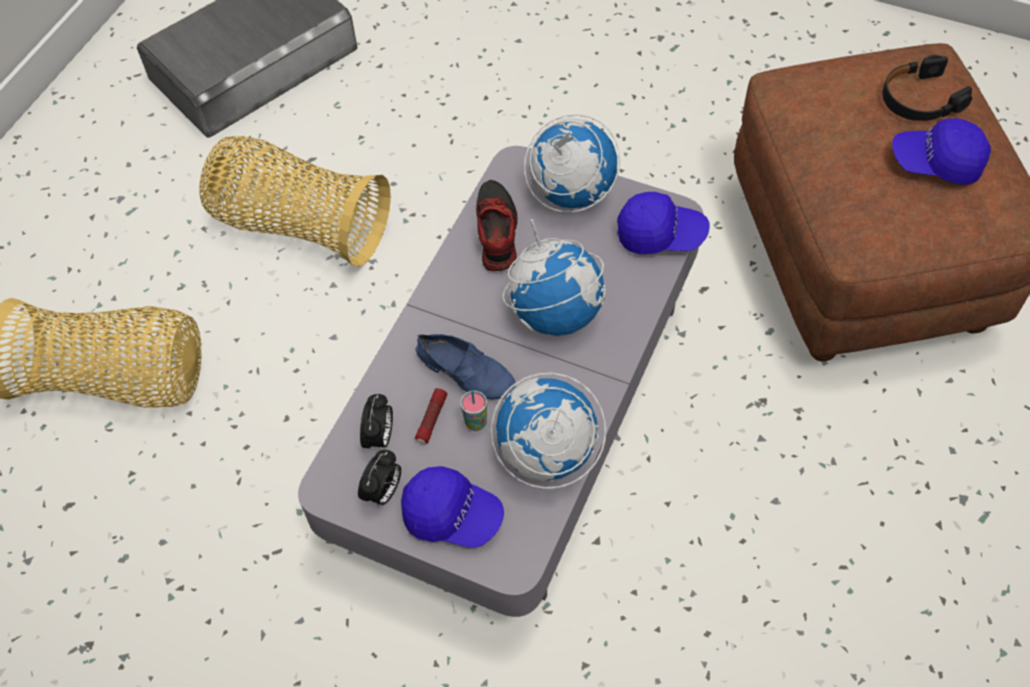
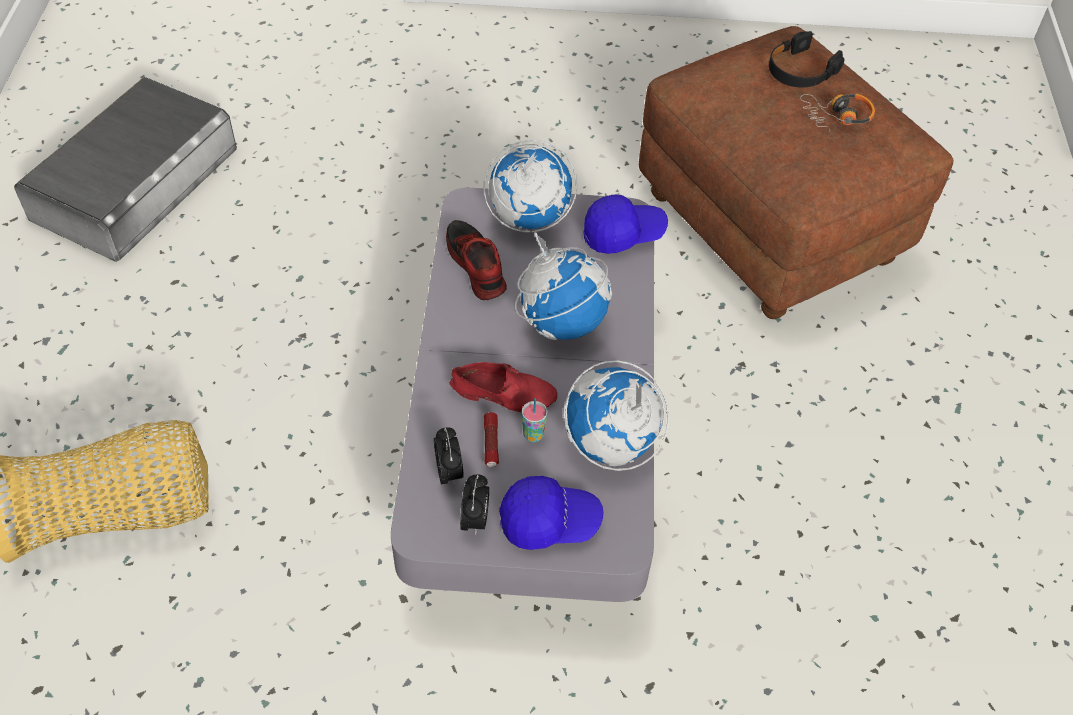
camera: 25 degrees left, 5 degrees down
(300, 226) = (249, 321): basket -> none
(467, 371) = (504, 392): blue shoe -> red shoe
(936, 163) = (837, 117): blue cap -> headphones

